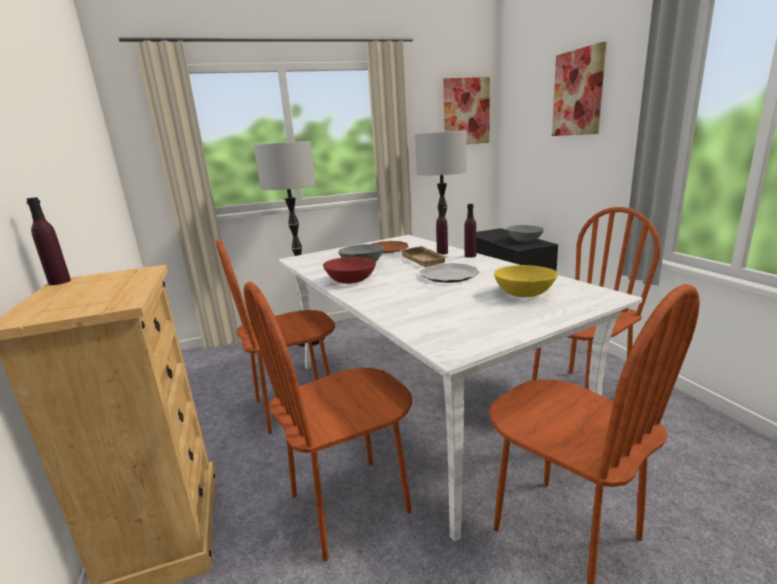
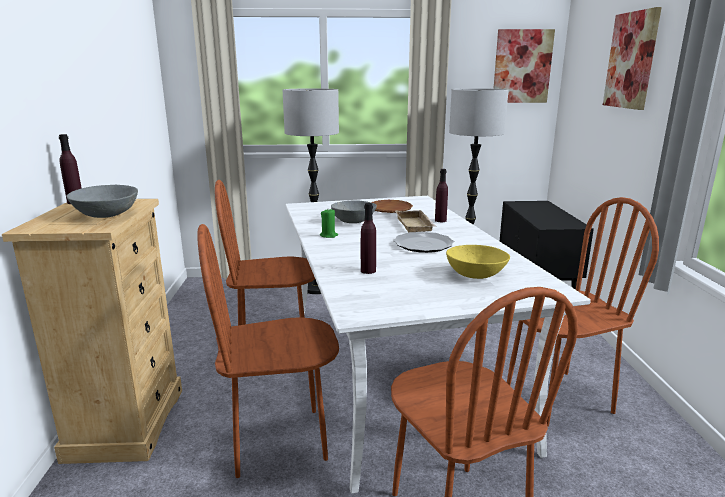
camera: 15 degrees right, 0 degrees up
(350, 281) = (328, 235): red bowl -> green candle
(470, 256) = (465, 228): purple bottle -> purple bottle (368, 270)
(524, 240) = (559, 219): grey bowl -> grey bowl (106, 215)

